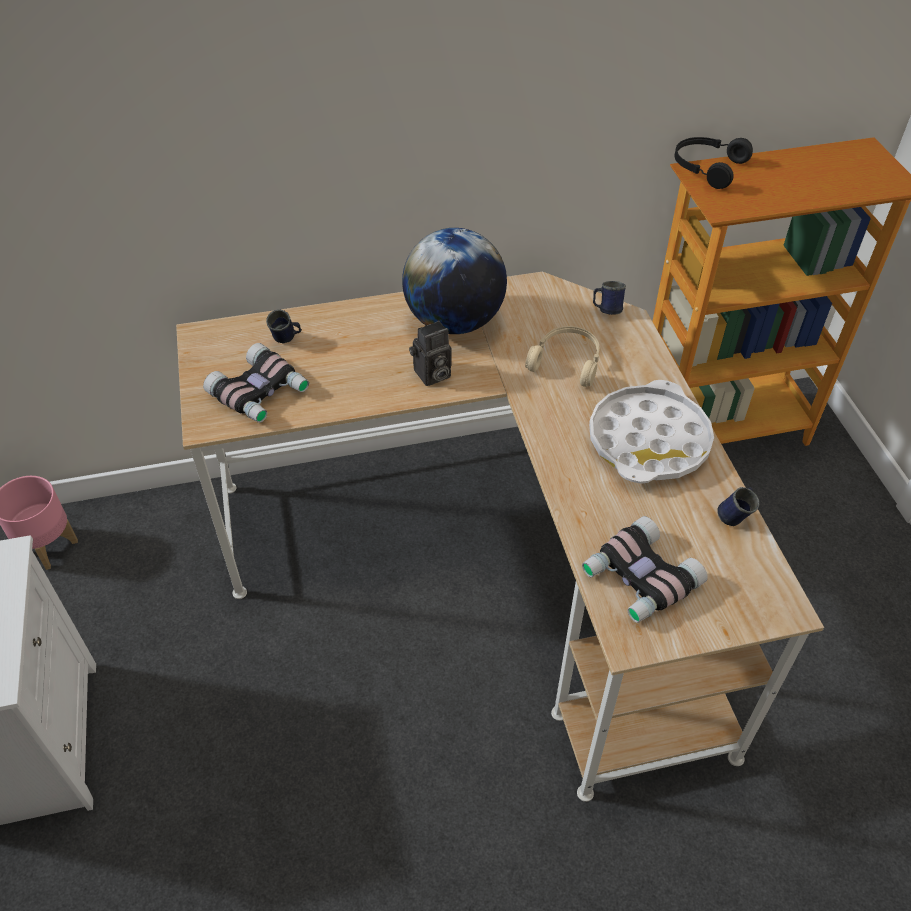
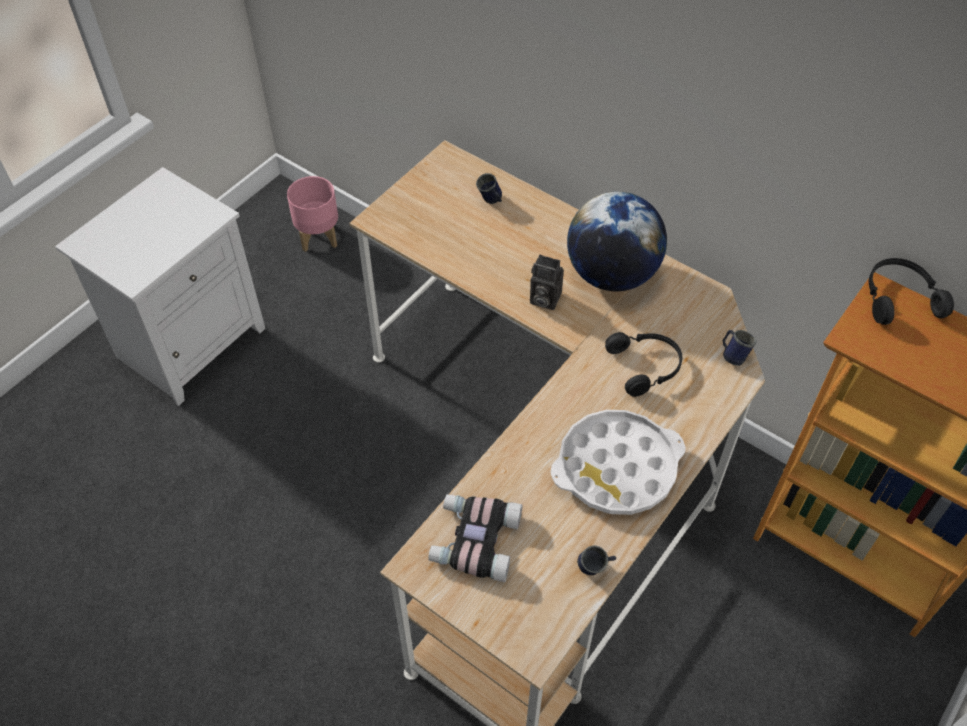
camera: 50 degrees right, 5 degrees up
(261, 393) = (430, 225): binoculars -> none
(567, 361) = (646, 366): beige headphones -> black headphones

